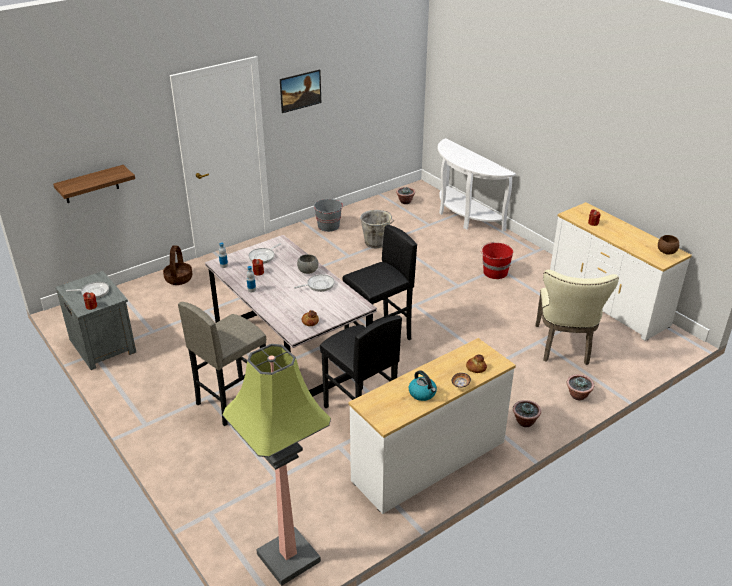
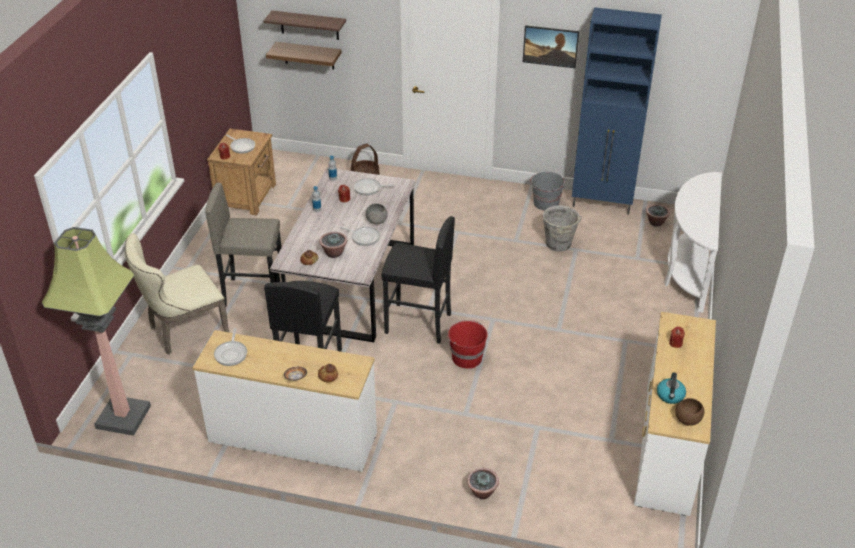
camera: 50 degrees right, 5 degrees up
(87, 151) = (309, 25): none -> shelf
(103, 345) = (247, 196): grey nightstand -> brown nightstand
(361, 208) = (602, 204): none -> blue cabinet
(391, 405) = (231, 353): none -> frying pan
(422, 393) = (262, 363): kettle -> kettle (670, 396)
(494, 272) = (614, 342): red bucket -> red bucket (466, 357)
(524, 422) = (404, 473): potted plant -> potted plant (334, 253)
(564, 347) = (548, 449): beige chair -> beige chair (184, 331)

